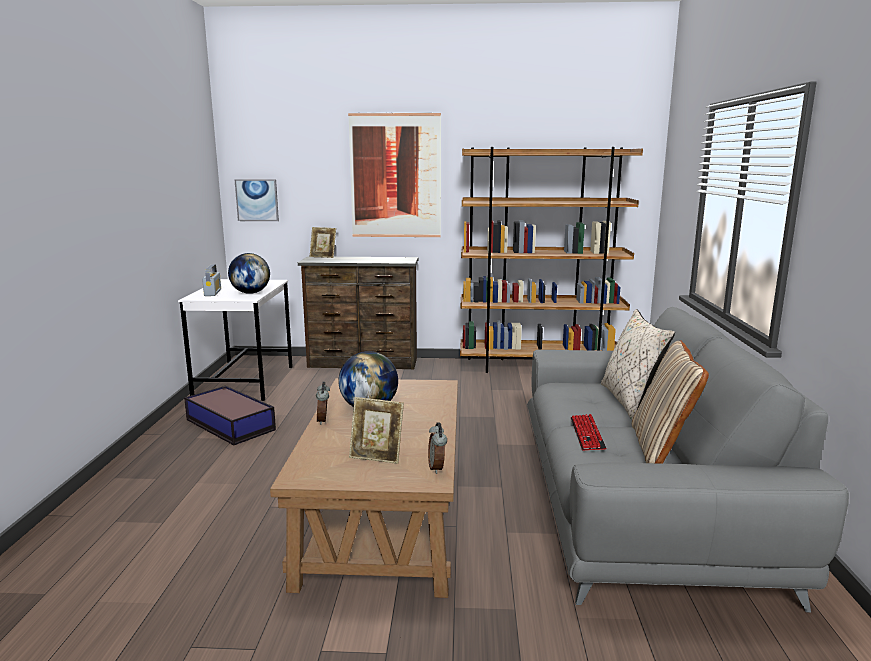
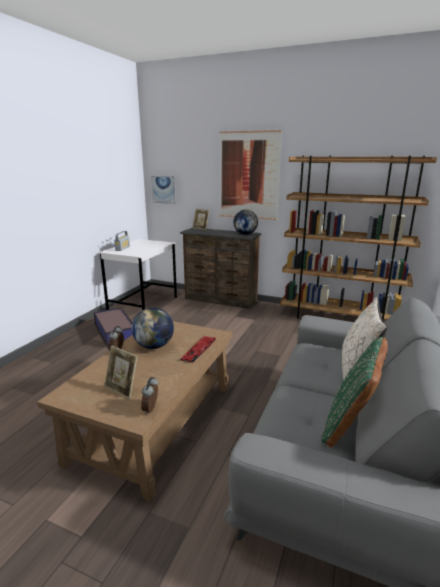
camera: 20 degrees right, 5 degrees up
(250, 293) = (143, 250): globe -> globe (245, 234)
(587, 434) = (296, 398): keyboard -> keyboard (198, 350)
(661, 447) = (350, 424): beige pillow -> green pillow

